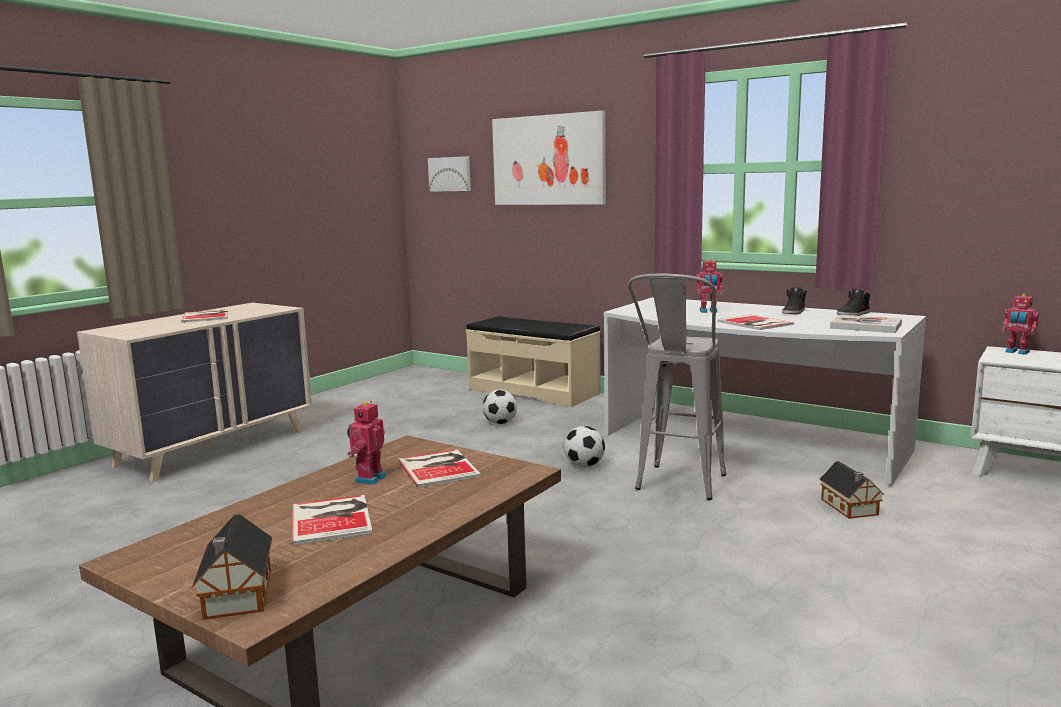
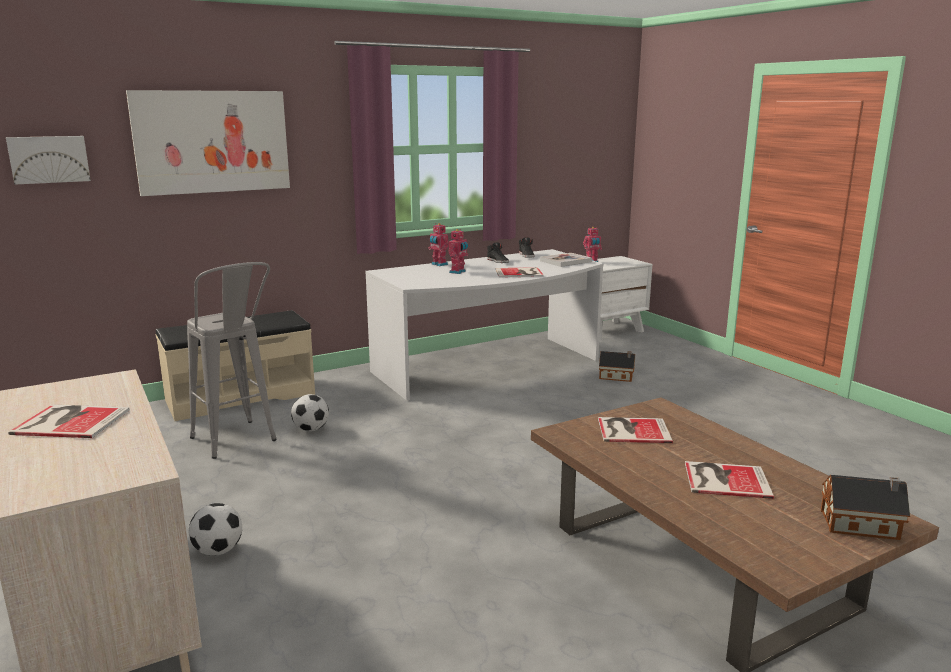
camera: 65 degrees left, 5 degrees up
(368, 479) = (639, 457): toy robot -> toy robot (438, 264)
(584, 466) = (465, 423): football -> football (218, 551)
(677, 488) = (543, 407): grey stool -> grey stool (238, 444)

